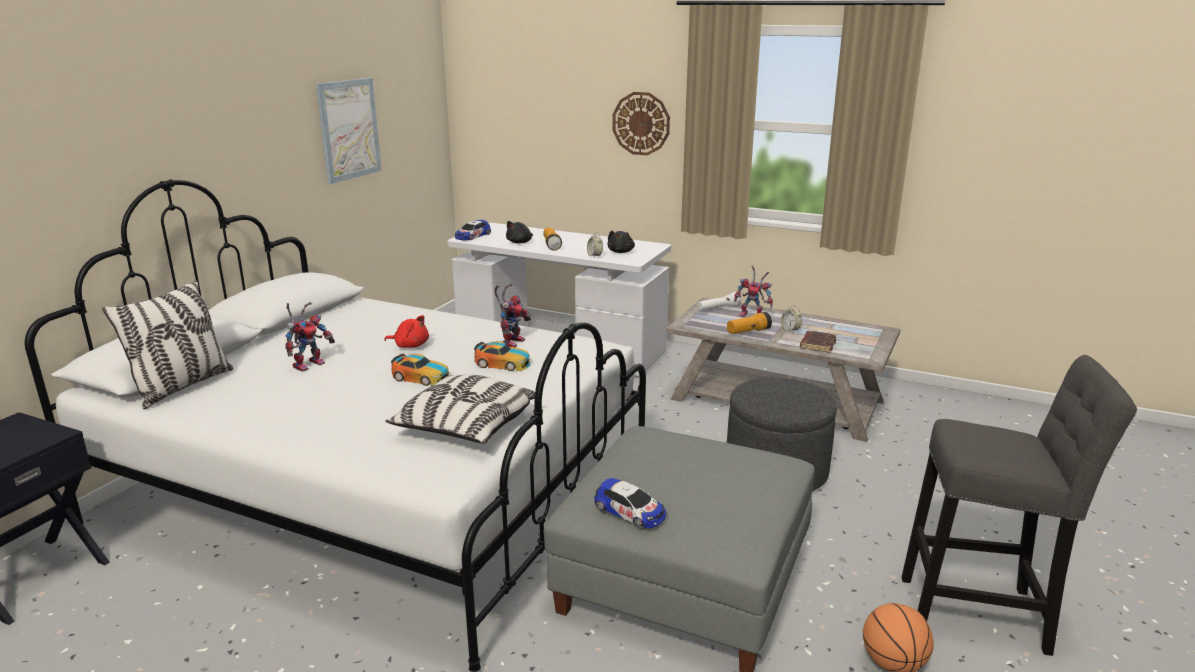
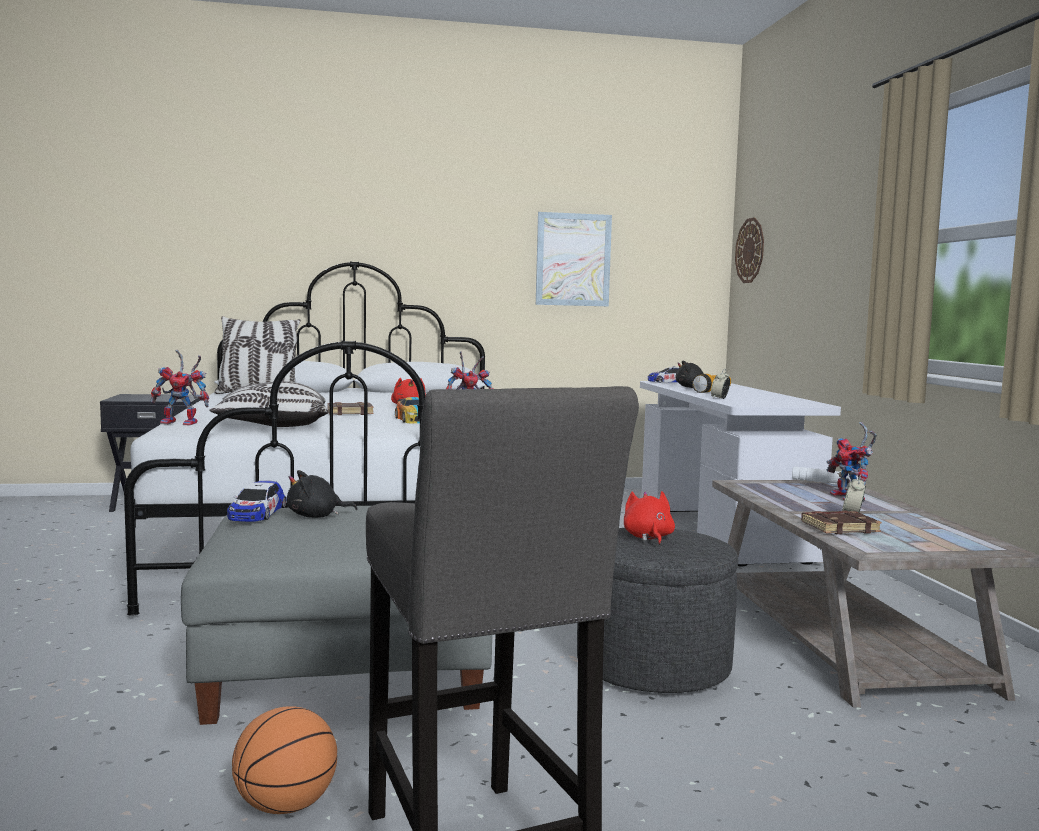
camera: 55 degrees right, 15 degrees down
(309, 364) = (333, 400): toy robot -> toy robot (183, 423)
(421, 377) = (350, 413): toy car -> brown book
(621, 252) = (758, 401): black plush toy -> black plush toy (316, 516)
(641, 123) = (853, 253): wall clock -> wall clock (750, 250)
(748, 332) = (792, 502): flashlight -> none
(774, 395) = (648, 538): none -> red plush toy

